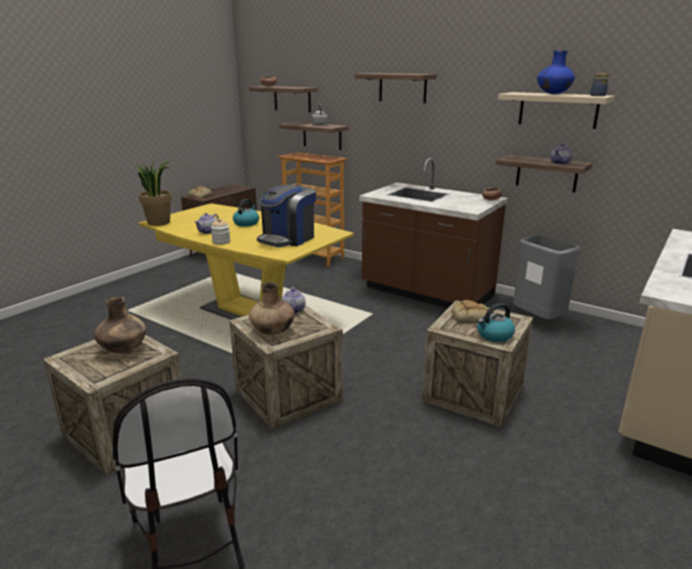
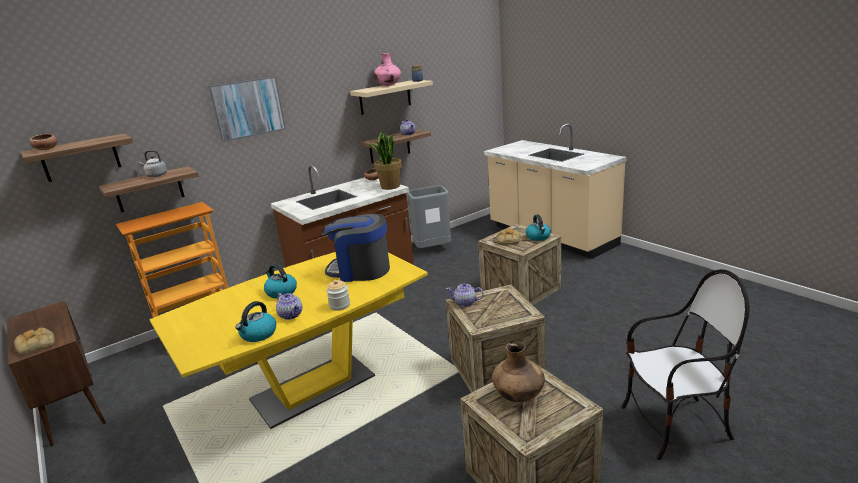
camera: 70 degrees left, 0 degrees up
(159, 222) = (205, 354): potted plant -> potted plant (390, 186)
(181, 229) = (258, 334): none -> kettle
(272, 331) = (505, 313): brown vase -> none
(288, 238) = (360, 270): coffee machine -> coffee machine turned 135 degrees clockwise
(402, 88) = (248, 108): shelf -> picture
(553, 94) = (388, 85): blue vase -> pink vase

